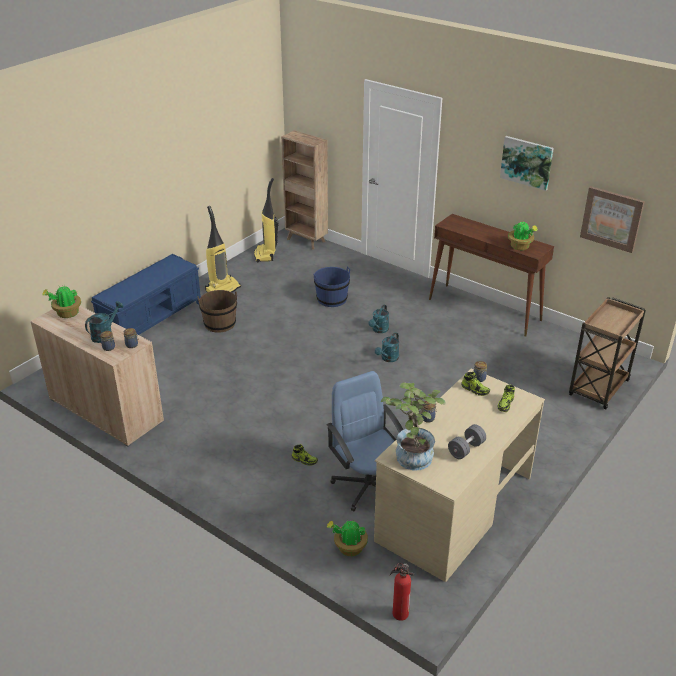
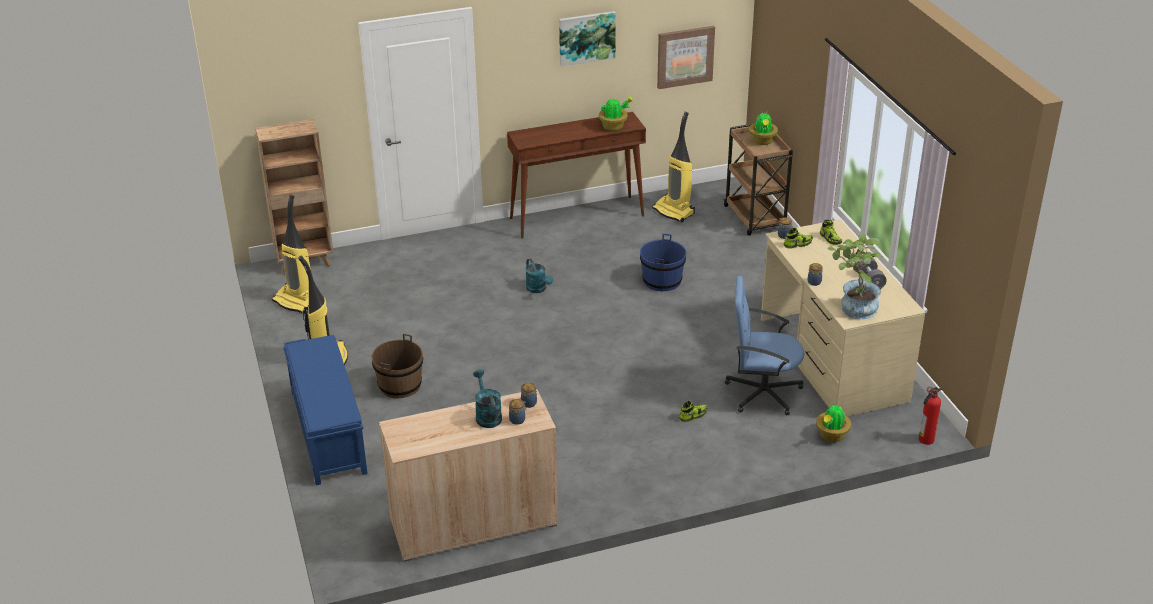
camera: 55 degrees left, 0 degrees up
(67, 314) = (409, 431): potted plant -> potted plant (762, 141)
(332, 299) = (447, 294): blue bucket -> blue bucket (662, 281)
(388, 359) = (591, 304): turquoise watering can -> none
(551, 347) = (674, 211): none -> vacuum cleaner

